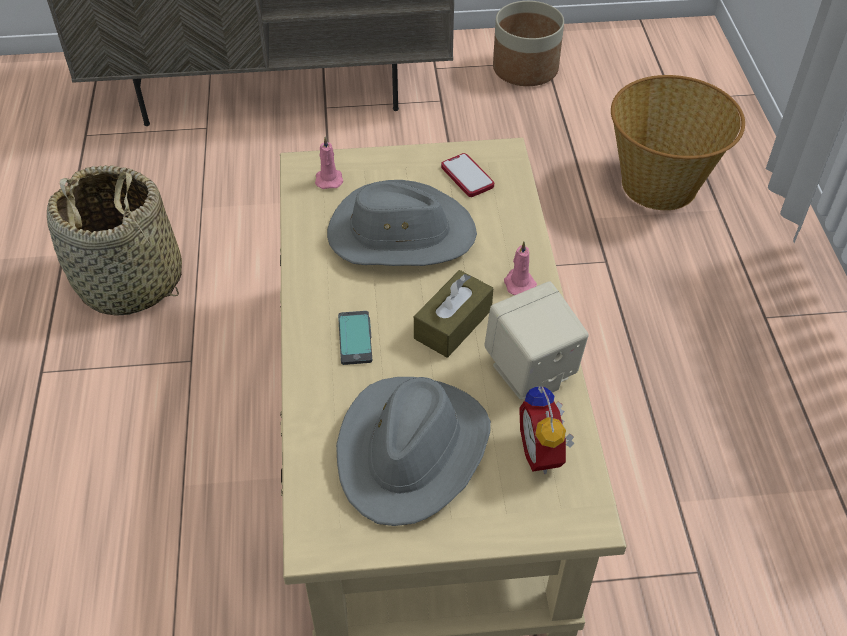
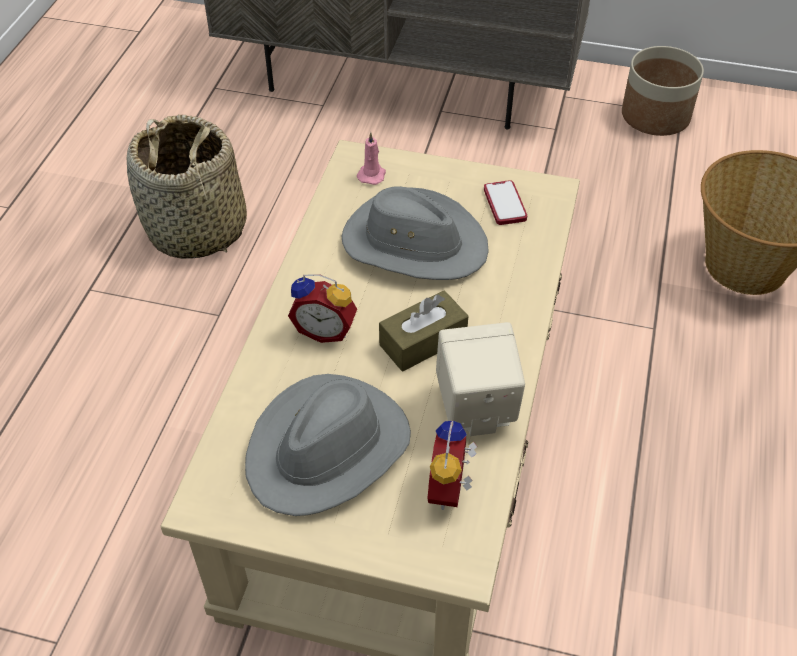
camera: 20 degrees right, 0 degrees up
(355, 338) = (325, 329): phone -> alarm clock
(518, 283) = (505, 320): pink candle -> none

